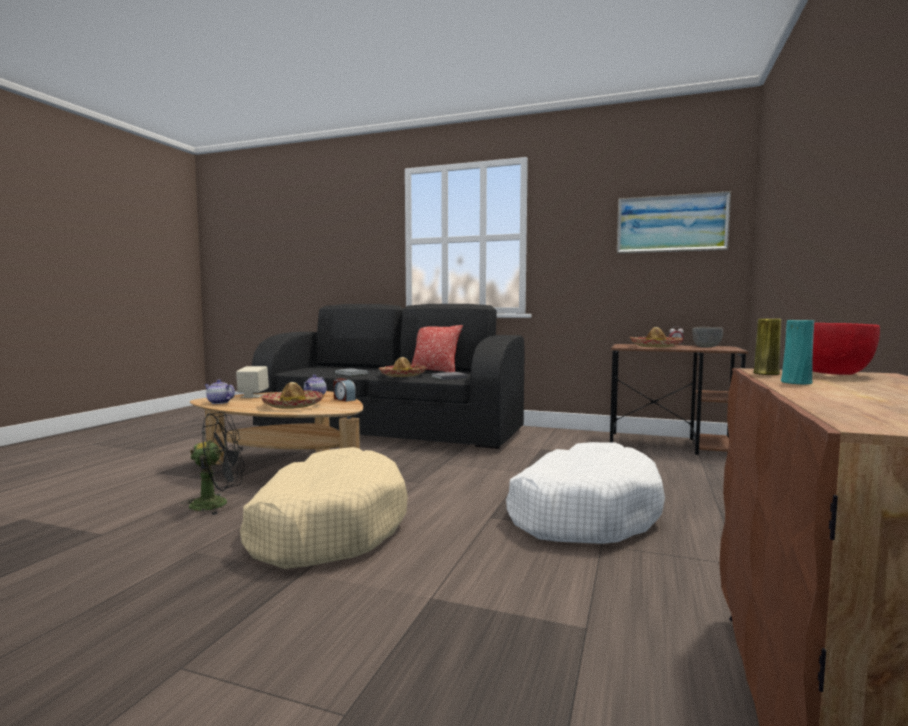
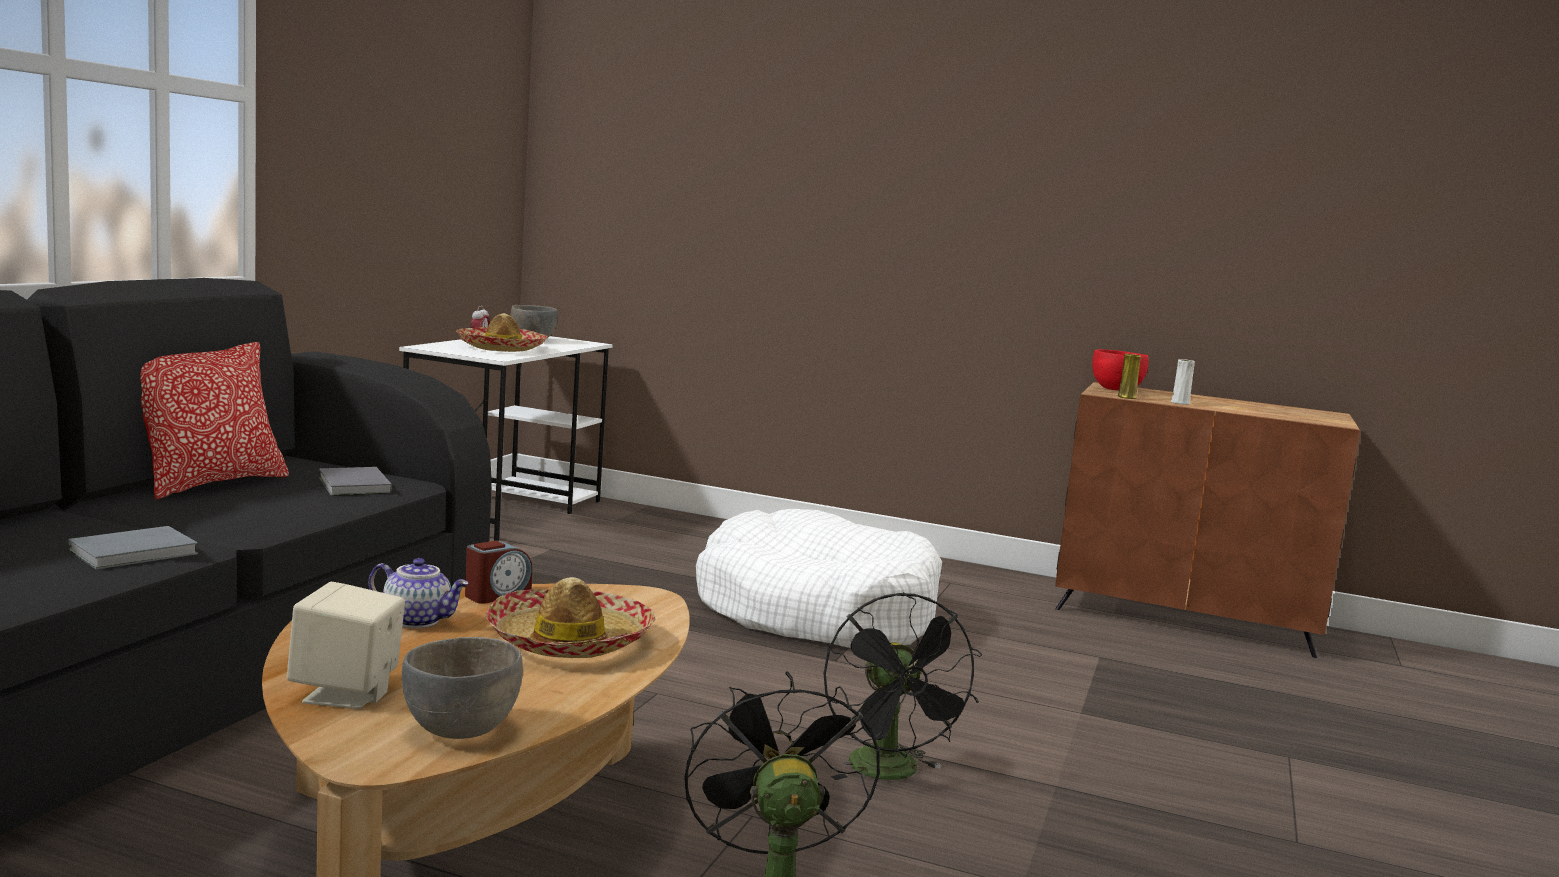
camera: 90 degrees left, 5 degrees up
(219, 402) = (462, 730): teapot -> grey bowl
(326, 527) = (891, 773): beige dog bed -> black fan
(402, 375) = (261, 512): hat -> none
(671, 223) = (457, 115): picture -> none
(672, 444) = (506, 512): brown desk -> white desk
(796, 382) = (1180, 403): turquoise vase -> white vase

